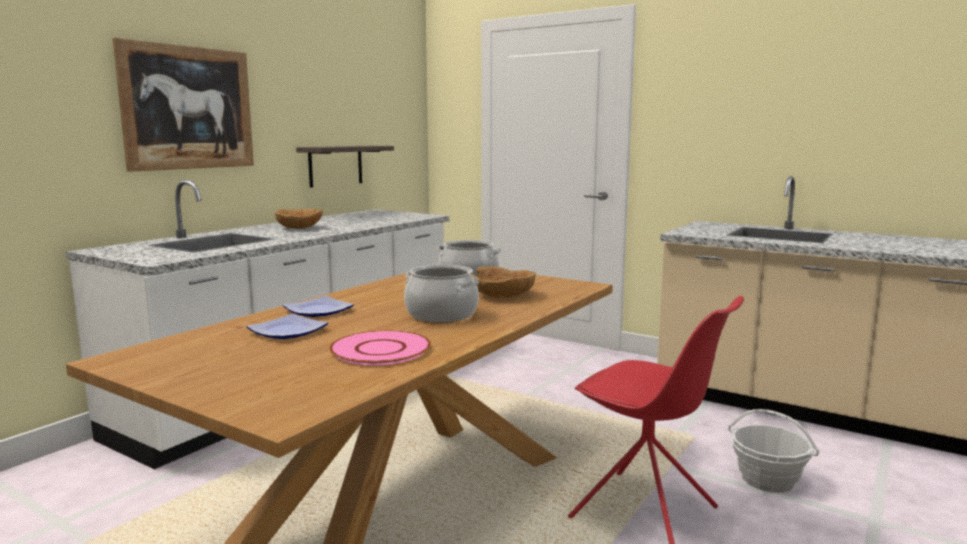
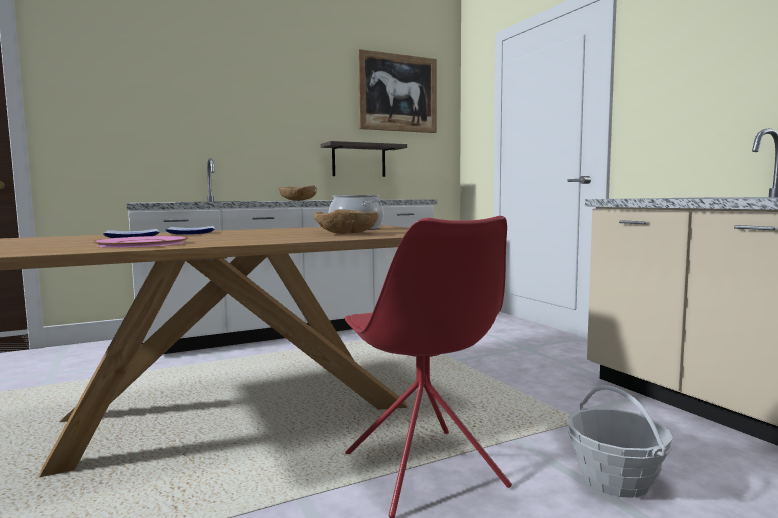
camera: 30 degrees right, 5 degrees down
(188, 108) = (227, 110): picture -> picture (398, 93)
(441, 315) = (257, 237): cooking pot -> none

